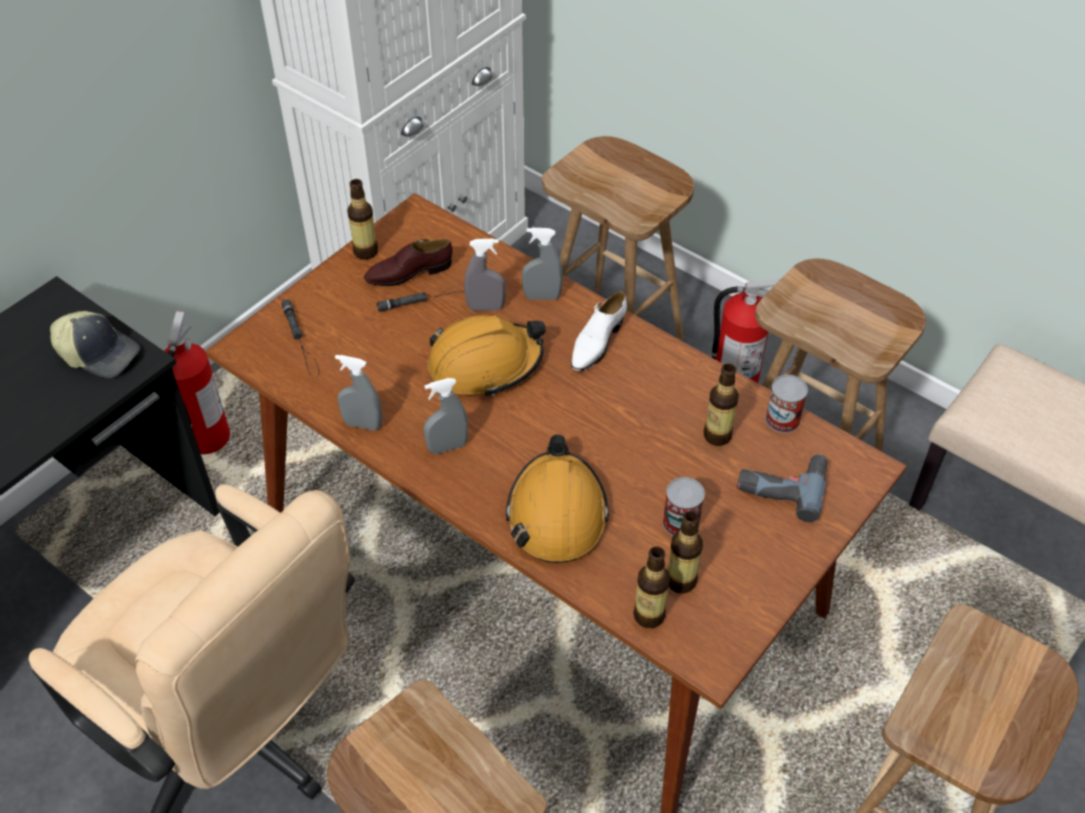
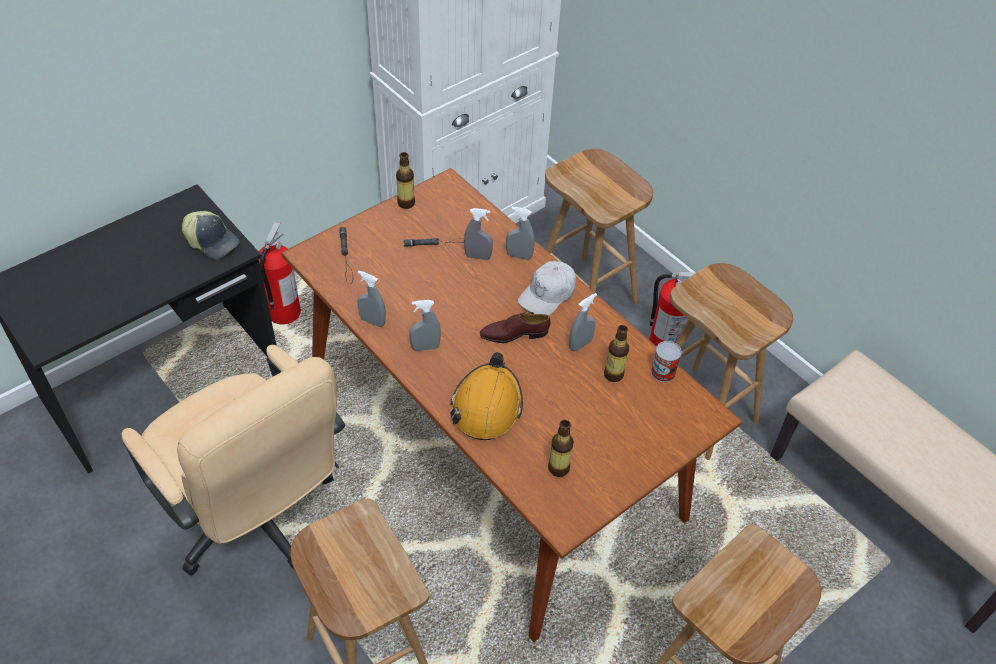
camera: 10 degrees right, 0 degrees up
(409, 272) = (431, 223): brown shoe -> brown shoe (514, 334)
(485, 364) = (466, 296): orange hard hat -> none
(596, 342) = (548, 295): white shoe -> white cap
(649, 615) = (530, 486): bottle -> none
(660, 402) = (580, 344): none -> grey spray bottle
(681, 522) = (570, 429): can -> none
(781, 484) = (648, 416): power drill -> none

